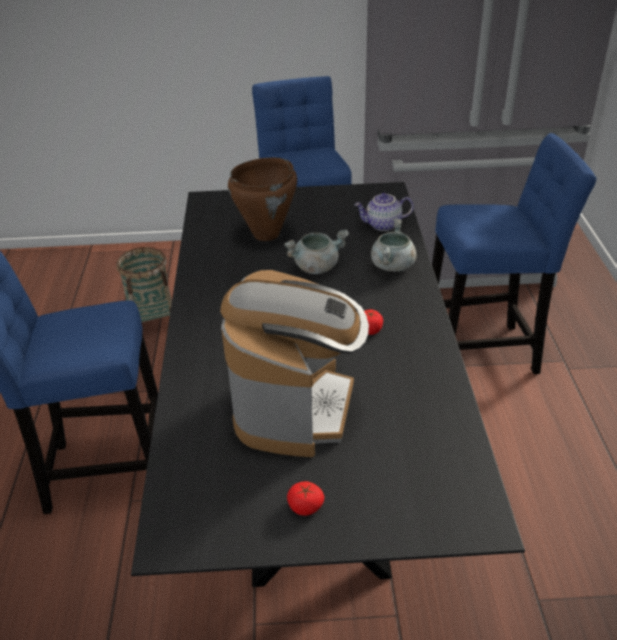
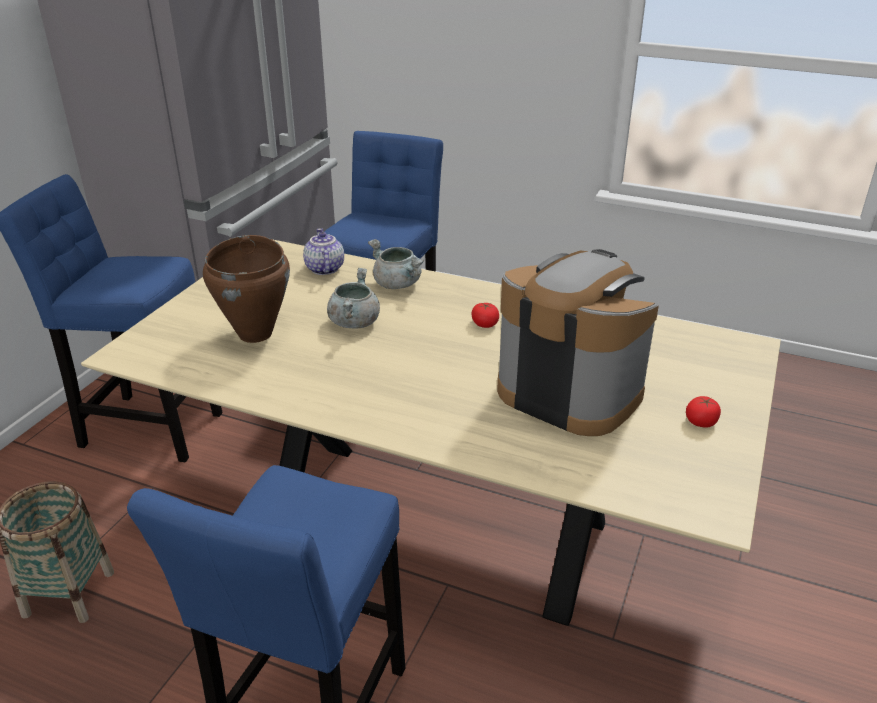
camera: 65 degrees left, 5 degrees down
(312, 464) = (438, 525): black dining table -> beige dining table
(383, 225) = (323, 269): teapot -> teapot turned 150 degrees clockwise

